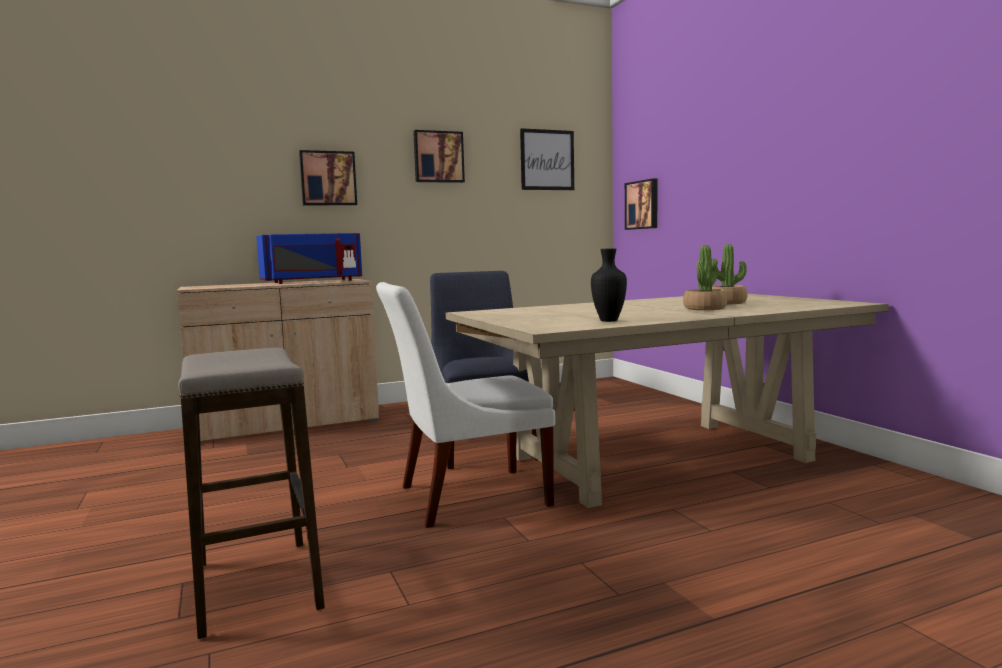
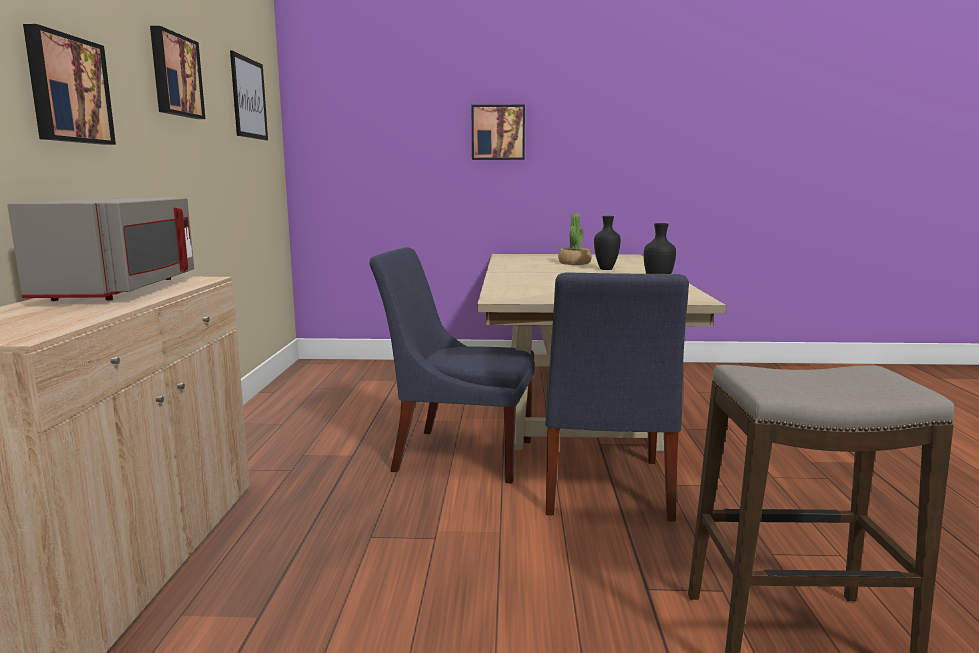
camera: 65 degrees left, 5 degrees up
(312, 281) = (123, 289): blue microwave -> grey microwave
(466, 496) = (604, 489): white chair -> blue chair
(643, 205) = (347, 164): picture -> picture (498, 132)
(705, 308) = (607, 269): potted plant -> black vase

